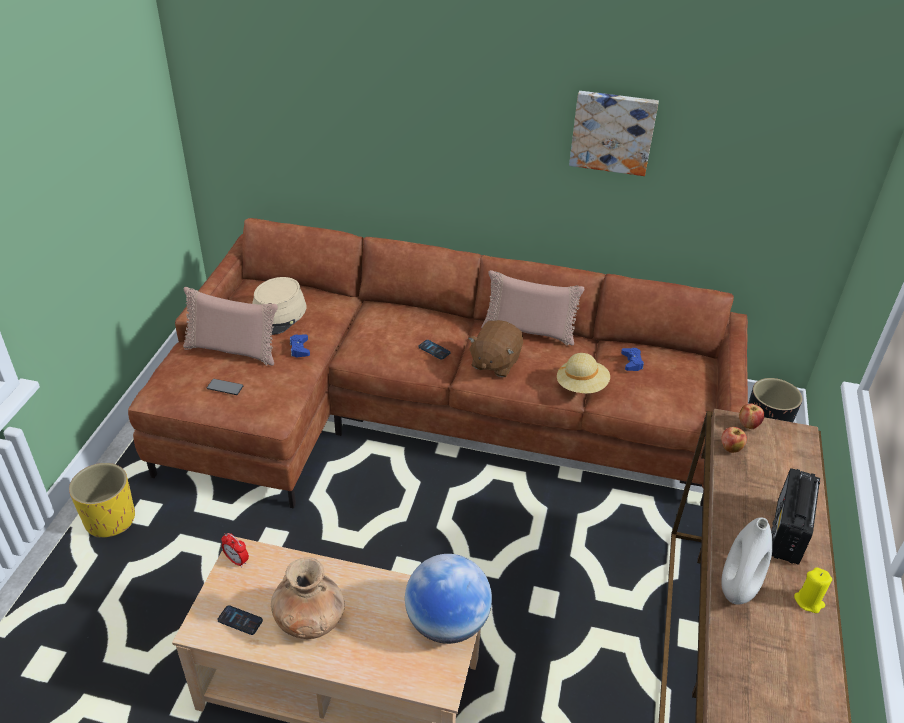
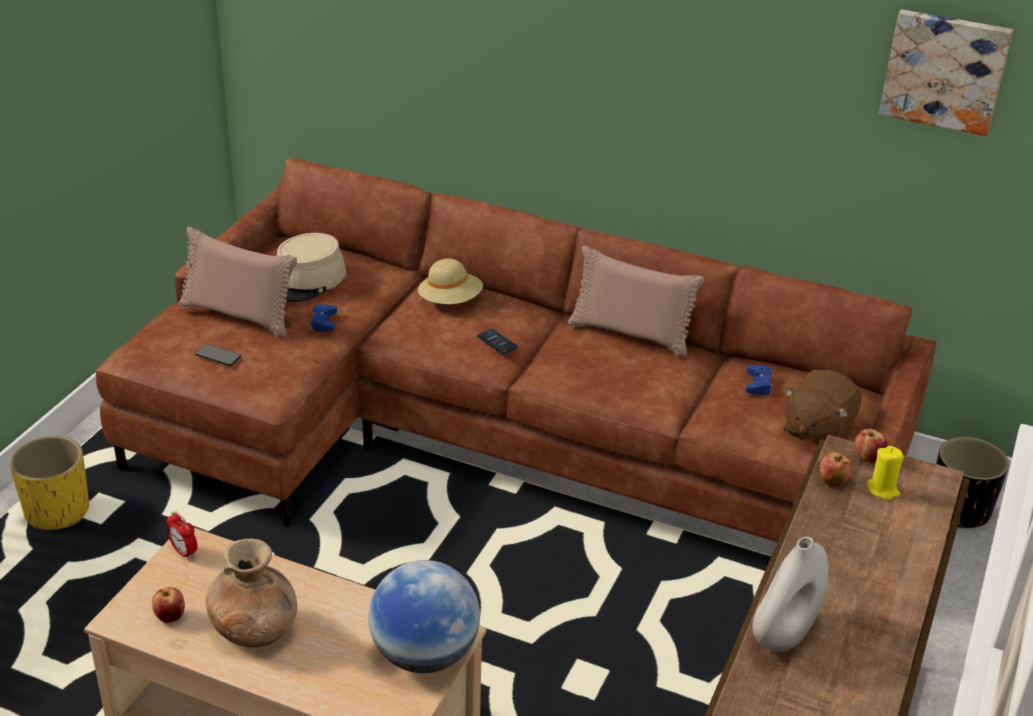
camera: 10 degrees right, 5 degrees down
(240, 620) = (170, 617): phone -> apple
(494, 362) = (572, 365): brown plush toy -> brown plush toy (817, 429)
(581, 386) = (681, 405): beige hat -> beige hat (450, 301)
(613, 132) = (755, 73): picture -> picture (945, 70)
(787, 533) = (873, 585): radio -> none
(809, 601) = (872, 664): yellow candle -> yellow candle (882, 490)

